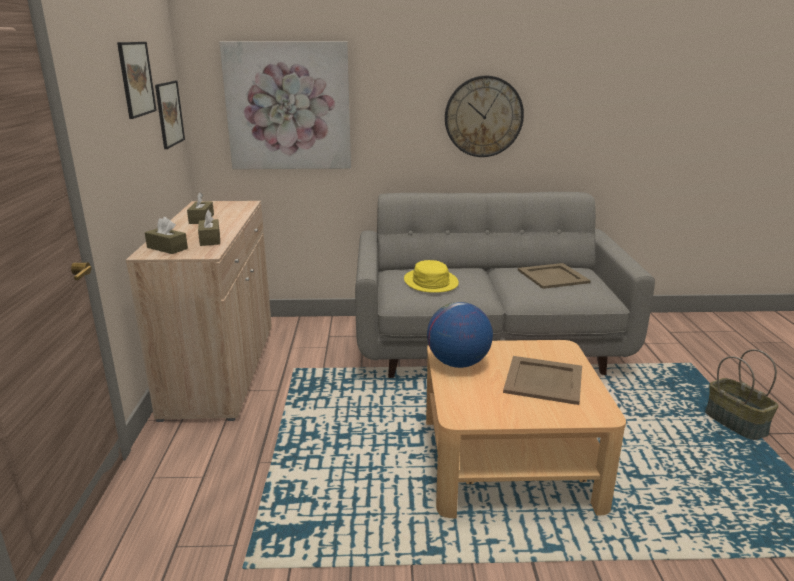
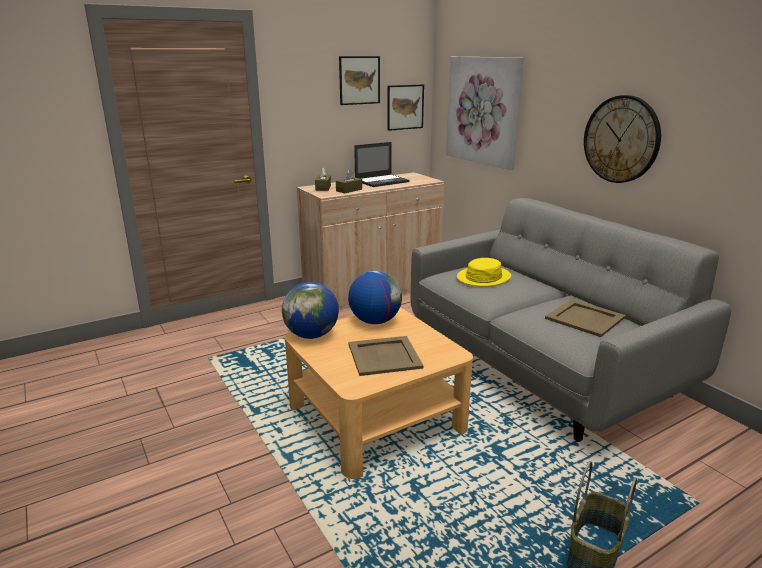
camera: 60 degrees right, 0 degrees up
(201, 219) = (382, 181): brown tissue box -> laptop
(461, 409) = (312, 335): none -> globe

